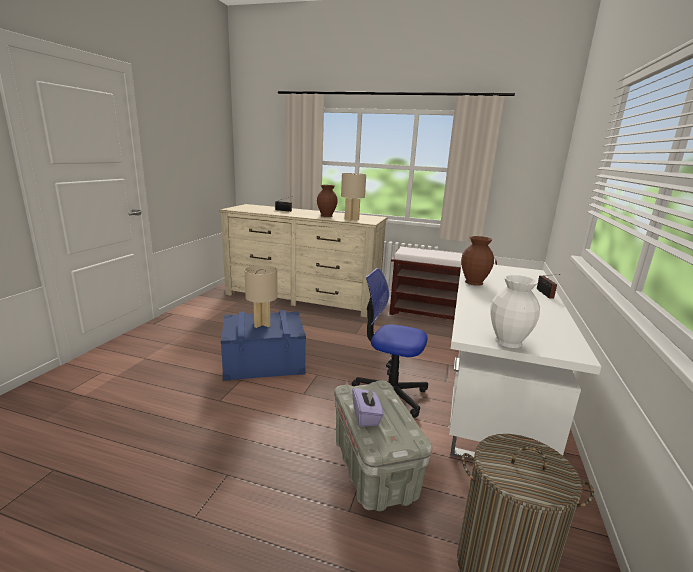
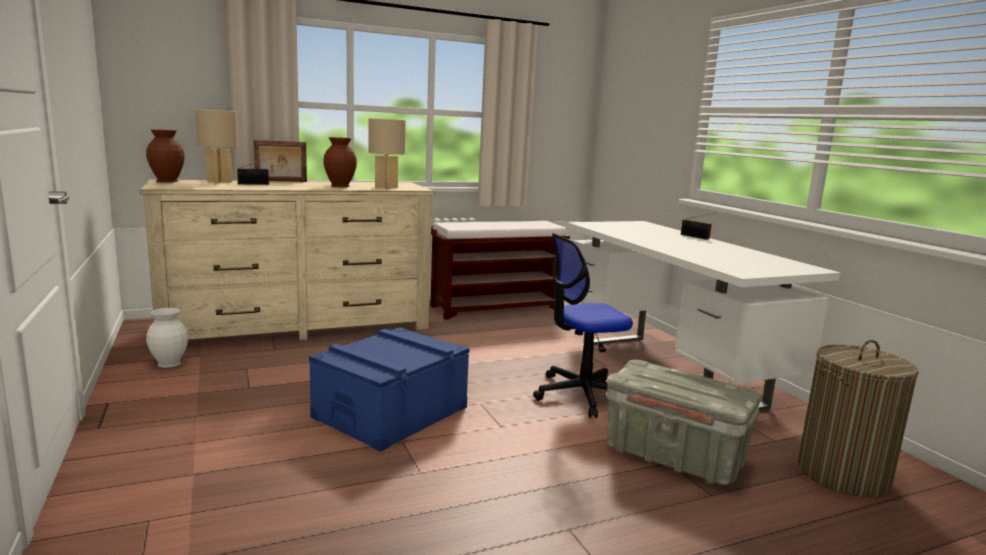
camera: 40 degrees left, 5 degrees down
(262, 324) = (389, 351): beige table lamp -> beige table lamp (219, 181)
(305, 210) = (281, 181): none -> picture frame
(366, 416) = (682, 389): purple tissue box -> none
(474, 282) = (631, 237): brown vase -> brown vase (168, 181)
(509, 342) = (770, 271): white vase -> white vase (170, 363)

